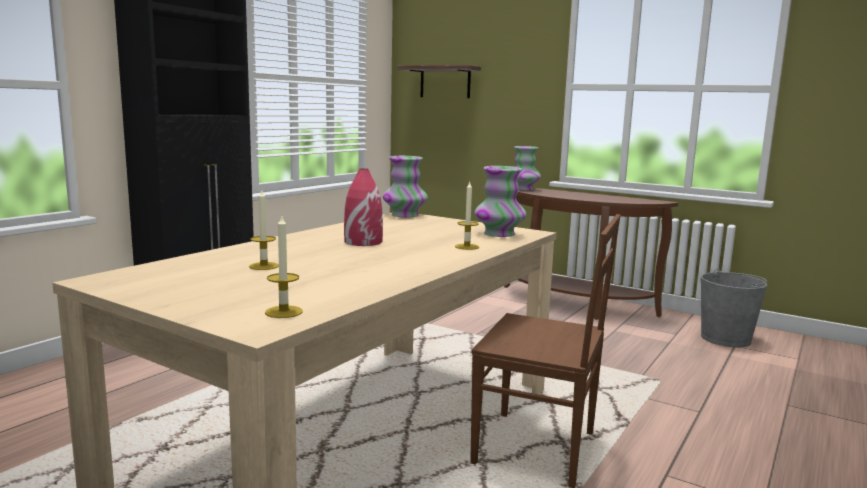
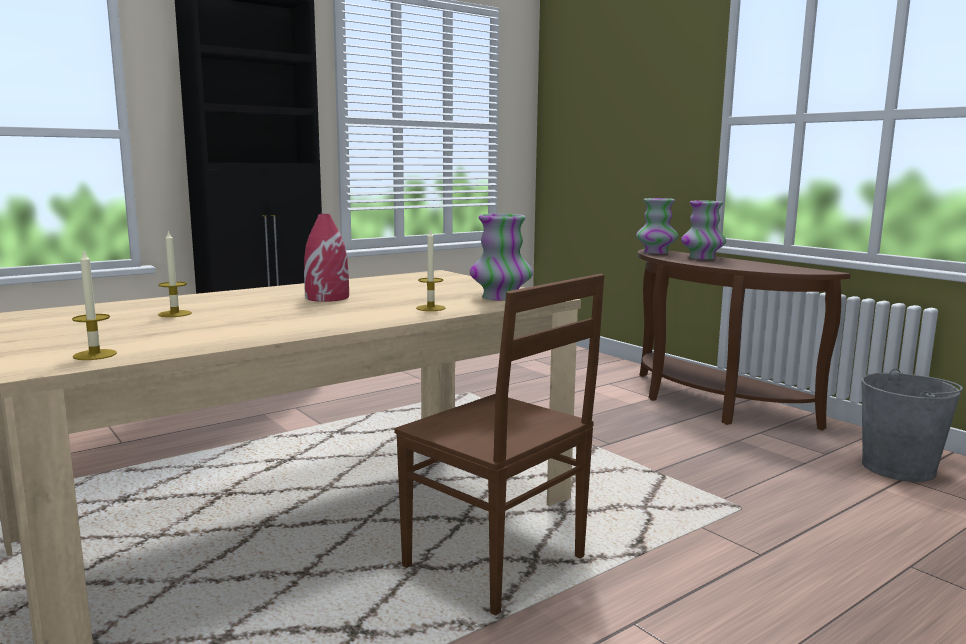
camera: 20 degrees right, 0 degrees up
(404, 215) = (436, 274): vase -> vase (702, 258)
(445, 82) = (590, 122): shelf -> none

